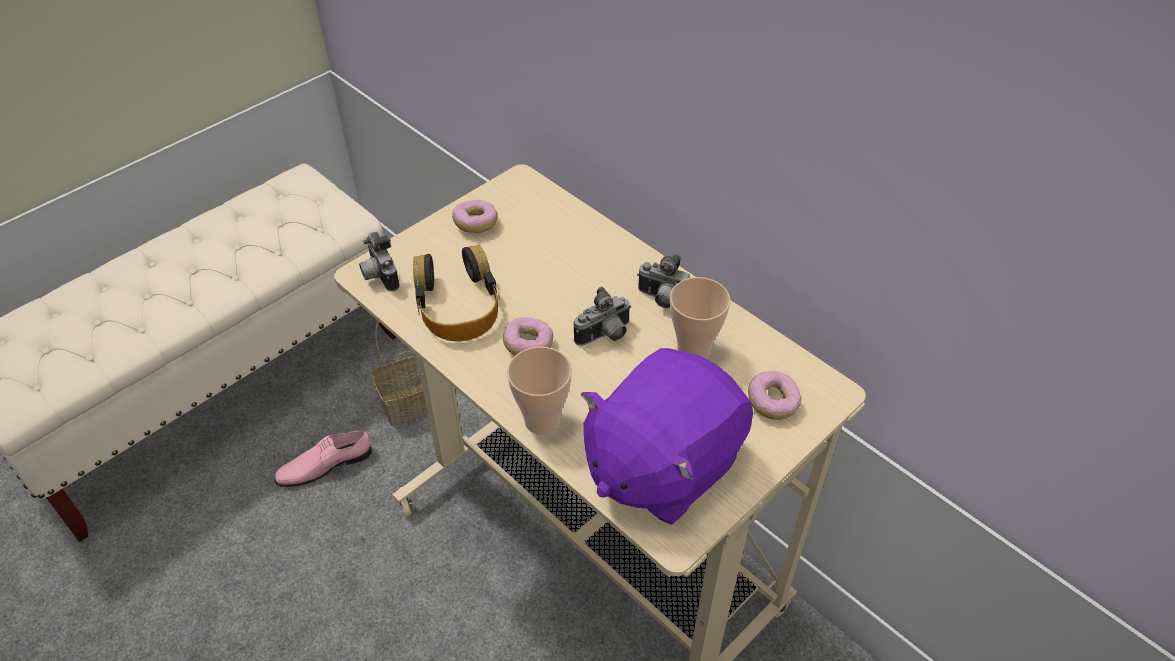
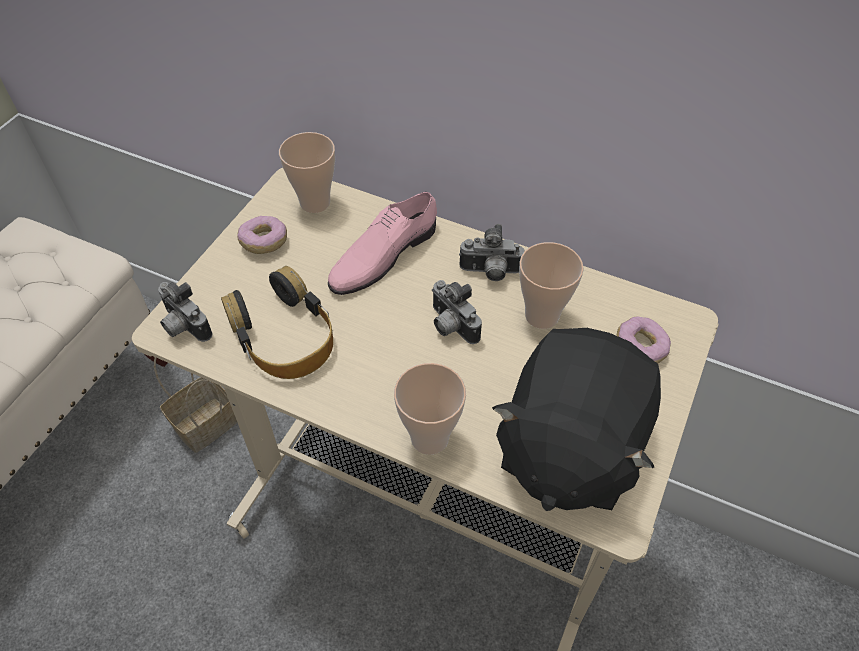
camera: 20 degrees left, 5 degrees up
(324, 464) = (141, 512): pink shoe -> pink shoe (382, 255)
(528, 345) = (378, 359): donut -> none
(535, 201) = (315, 202): none -> cup
(605, 336) = (450, 326): camera -> camera turned 105 degrees clockwise
(661, 465) = (568, 447): purple plush toy -> black plush toy

